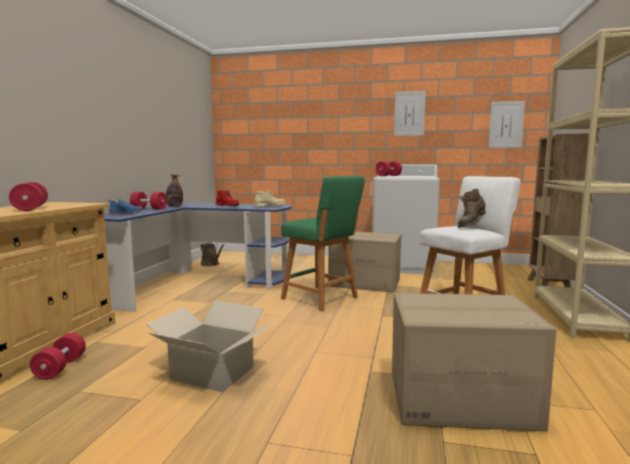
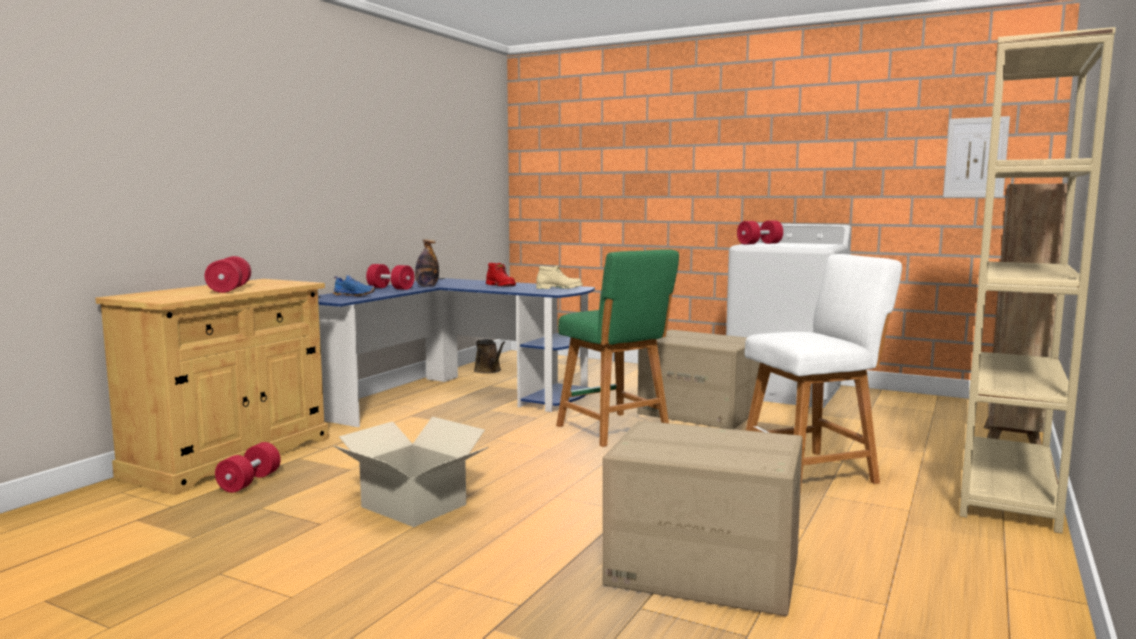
camera: 15 degrees right, 0 degrees up
(409, 113) = (808, 140): picture -> none
(471, 227) = (824, 334): brown boot -> none

